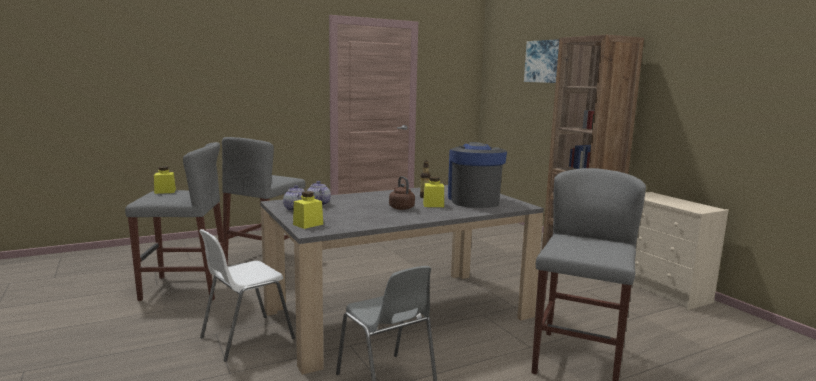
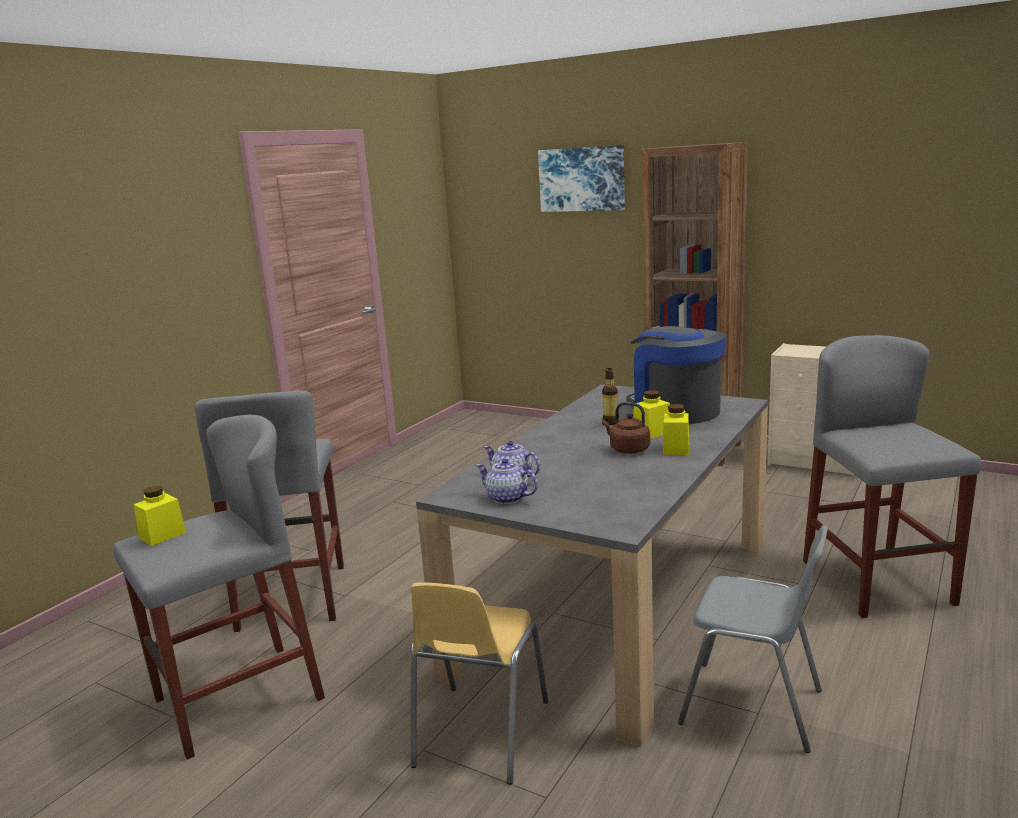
camera: 30 degrees left, 5 degrees up
(246, 338) = (479, 734): white chair -> yellow chair
(308, 224) = (590, 517): yellow jar -> yellow jar (676, 449)

